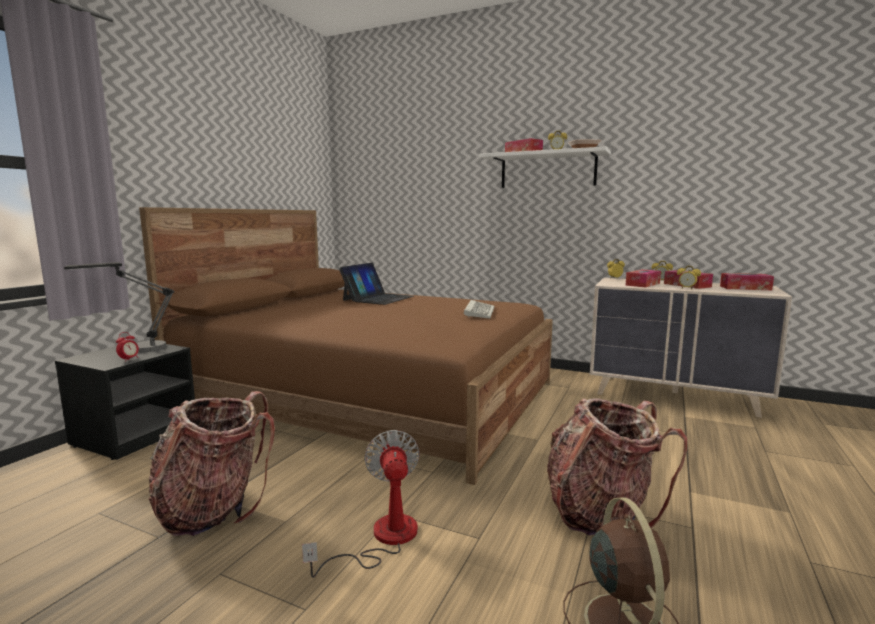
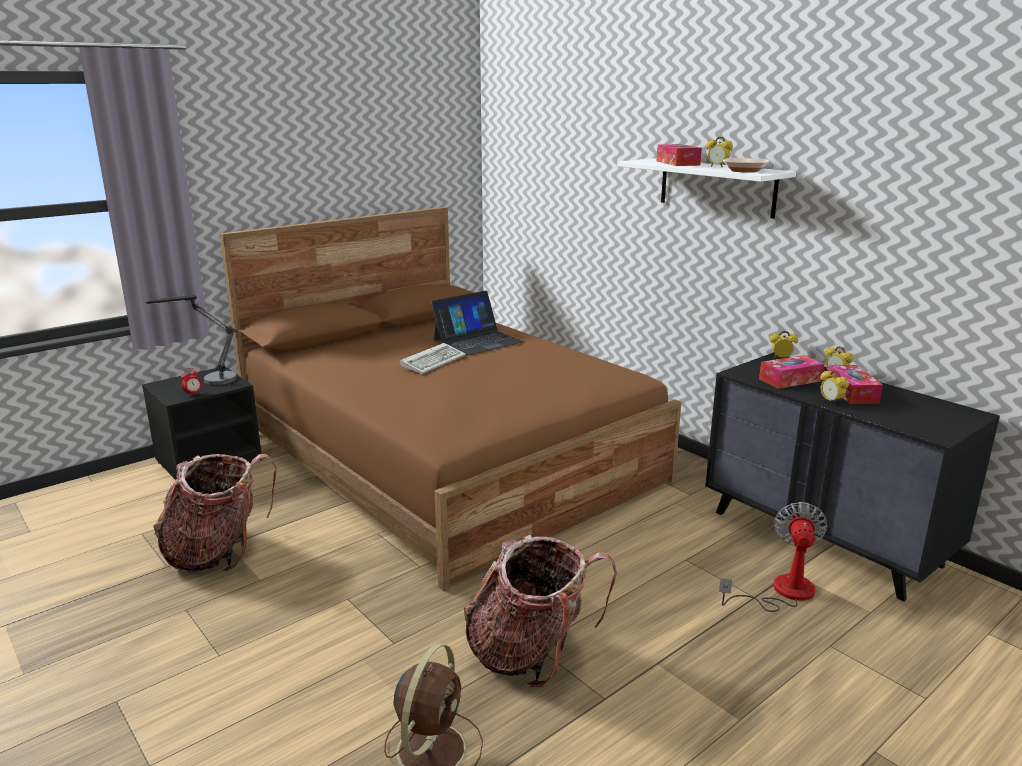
camera: 25 degrees right, 10 degrees up
(382, 539) = (317, 619): fan -> fan (781, 592)
(478, 312) = (552, 388): keyboard -> keyboard (433, 361)
(675, 395) = (825, 538): beige dresser -> black dresser
(745, 288) = (928, 414): tissue box -> none

